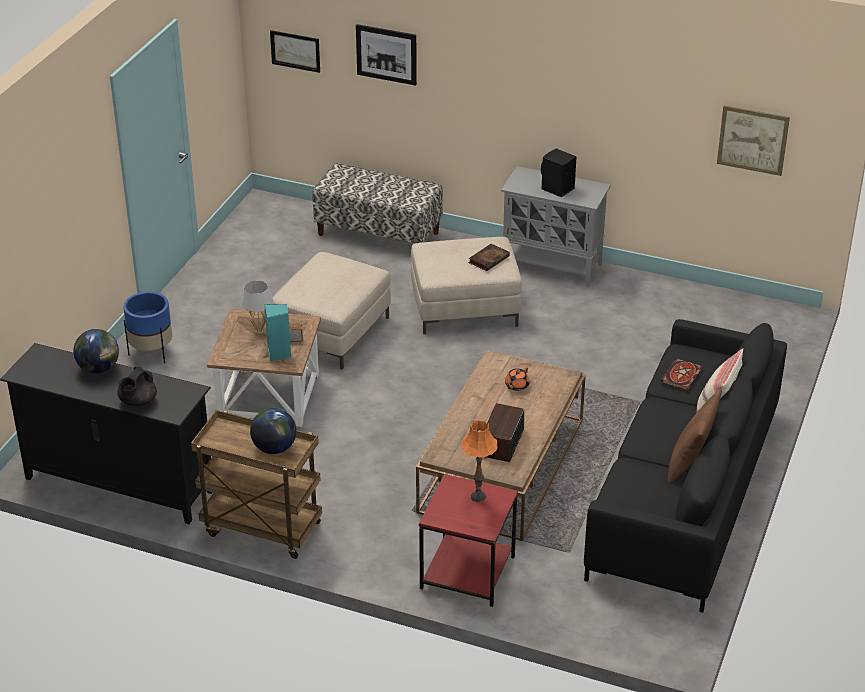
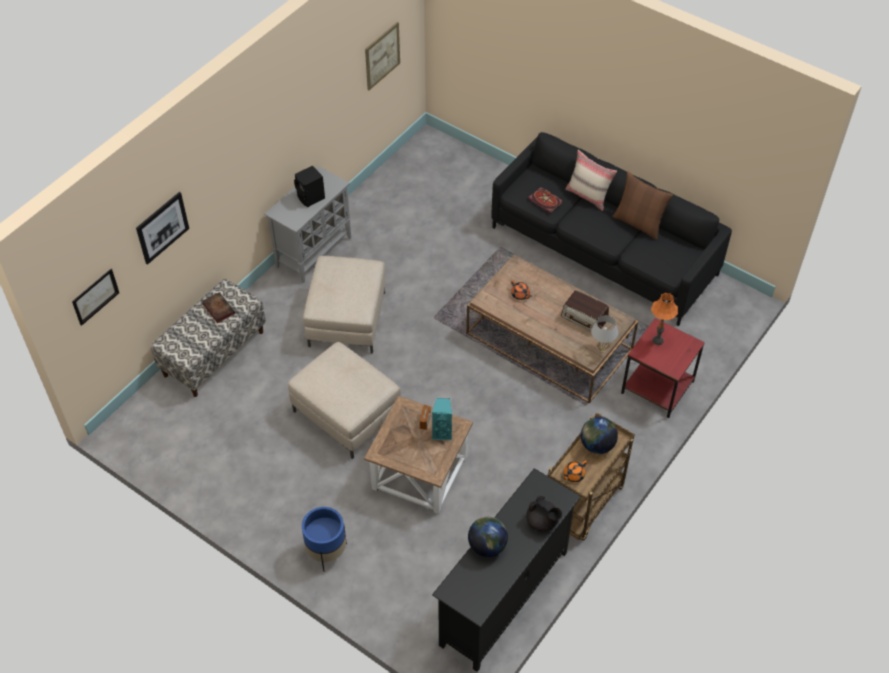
camera: 75 degrees left, 15 degrees up
(225, 435) = (573, 475): none -> orange teapot
(259, 331) = (405, 441): white table lamp -> white table lamp (601, 350)
(489, 259) = (353, 272): book -> book (218, 308)

